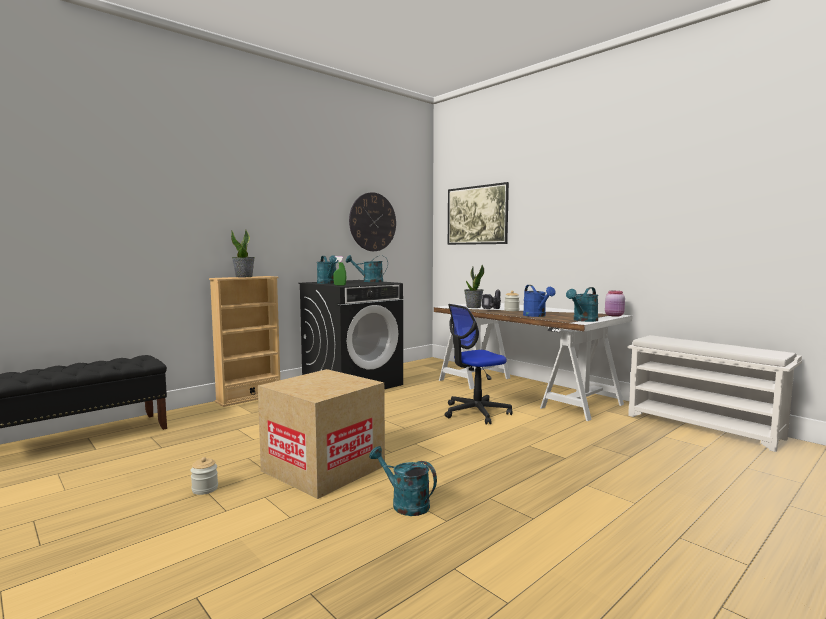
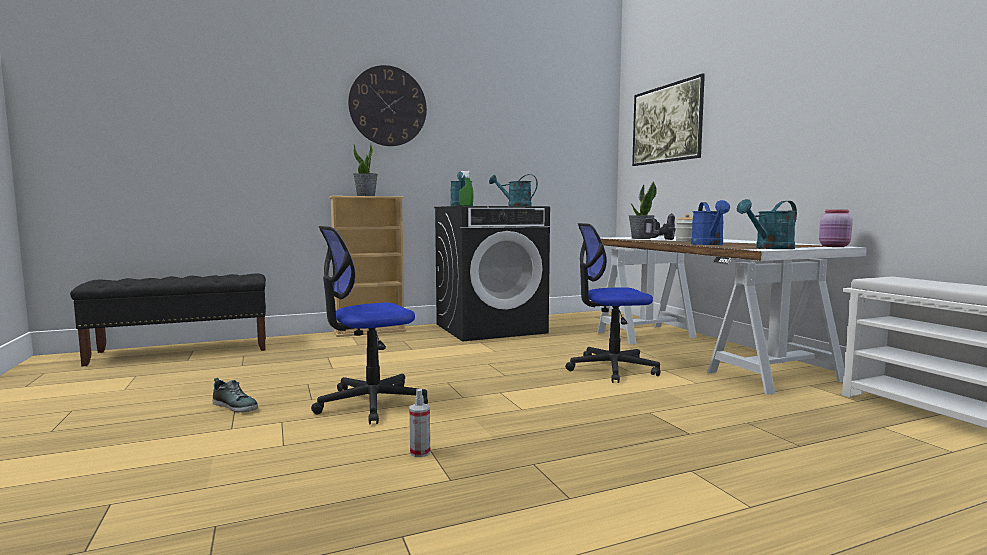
camera: 20 degrees right, 0 degrees up
(205, 489) = (235, 406): jar -> shoe
(323, 468) = (370, 403): cardboard box -> office chair
(372, 222) = (532, 138): wall clock -> wall clock (388, 106)
(404, 504) = (420, 452): turquoise watering can -> spray bottle

